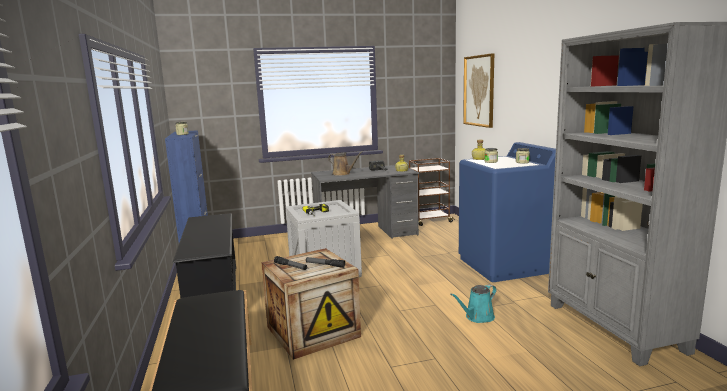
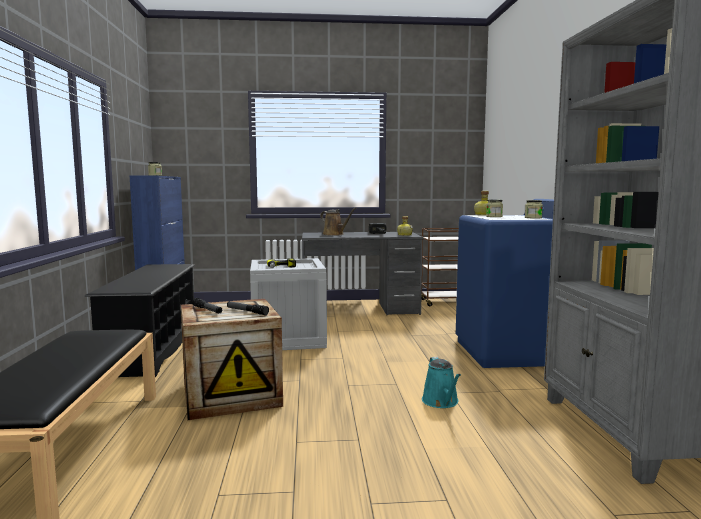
camera: 10 degrees right, 5 degrees down
(477, 317) = (441, 402): turquoise watering can -> turquoise watering can turned 75 degrees counterclockwise
(479, 91) = (505, 144): picture -> none

